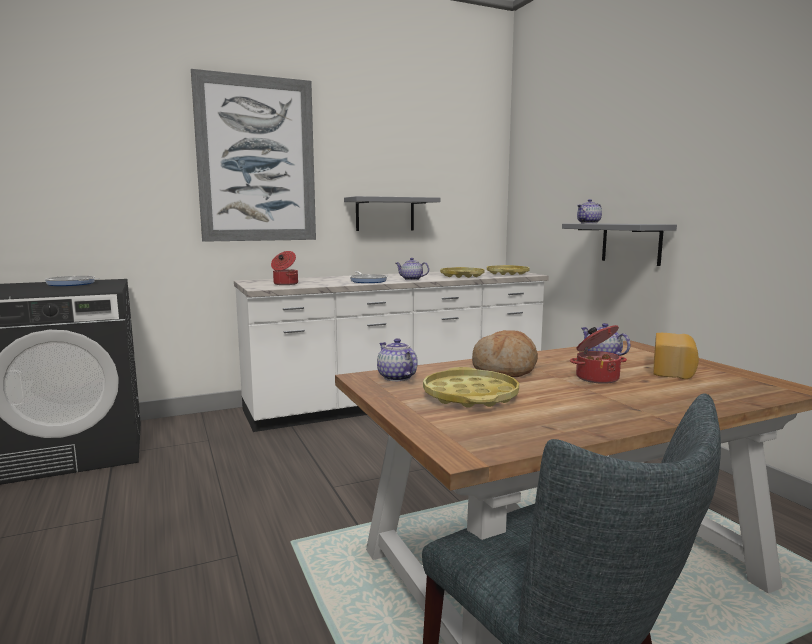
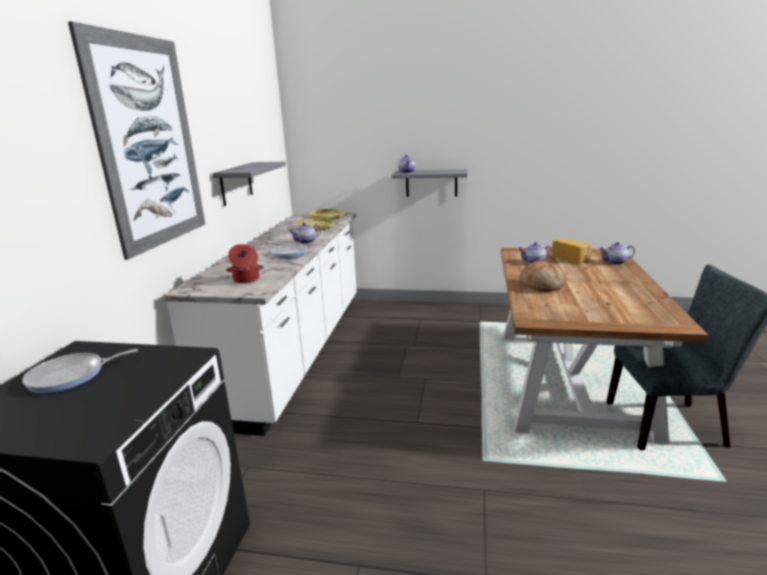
camera: 55 degrees left, 10 degrees up
(396, 377) = (538, 313): teapot -> teapot (615, 262)
(470, 396) = (590, 304): yellow tray -> none
(596, 378) = (574, 274): cooking pot -> none

